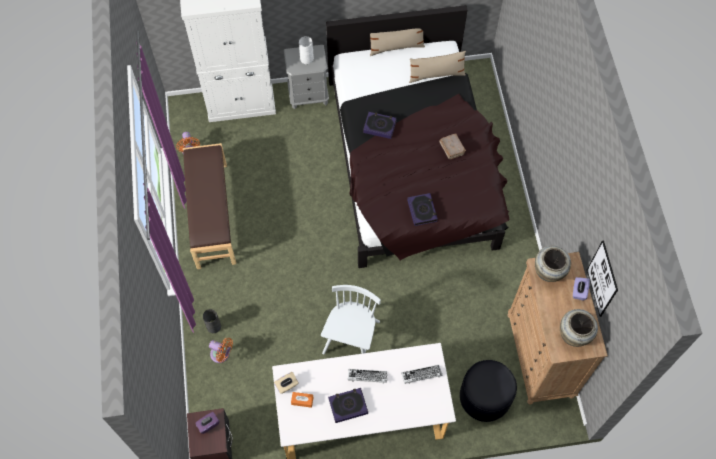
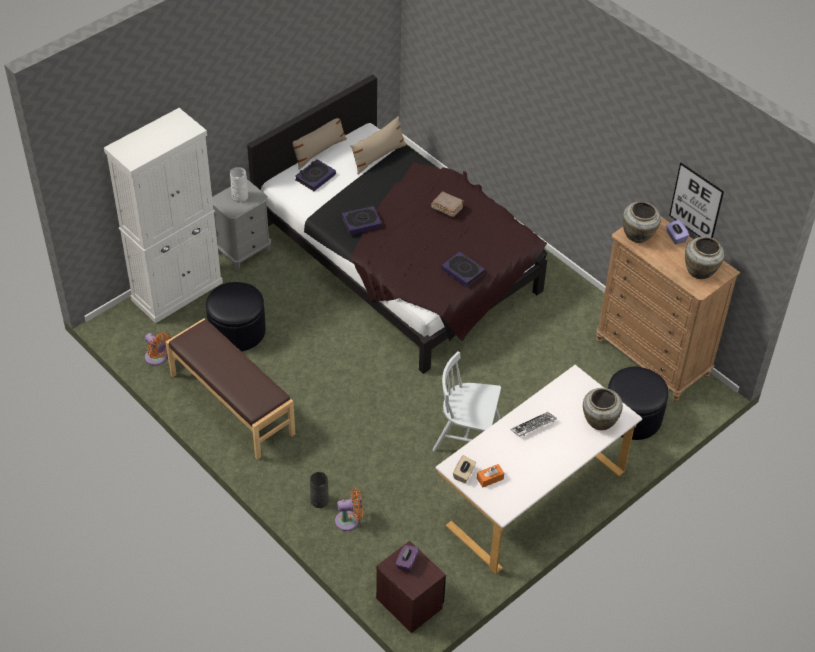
camera: 35 degrees left, 15 degrees down
(257, 159) = (237, 331): none -> black ottoman
(348, 406) = (536, 459): book -> book (315, 177)
(351, 338) = (467, 436): white chair -> white chair turned 60 degrees counterclockwise
(419, 403) = (599, 421): none -> beige vase
(421, 375) = (581, 398): keyboard -> none

